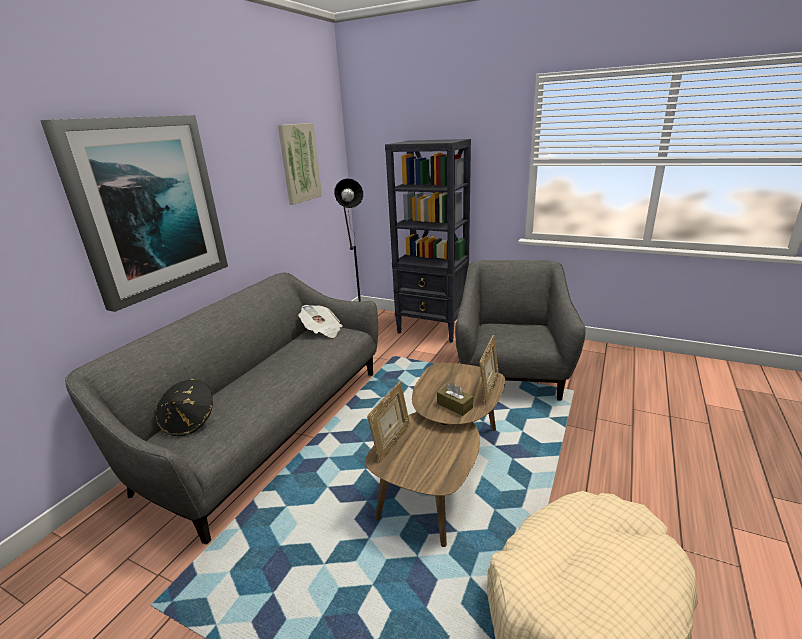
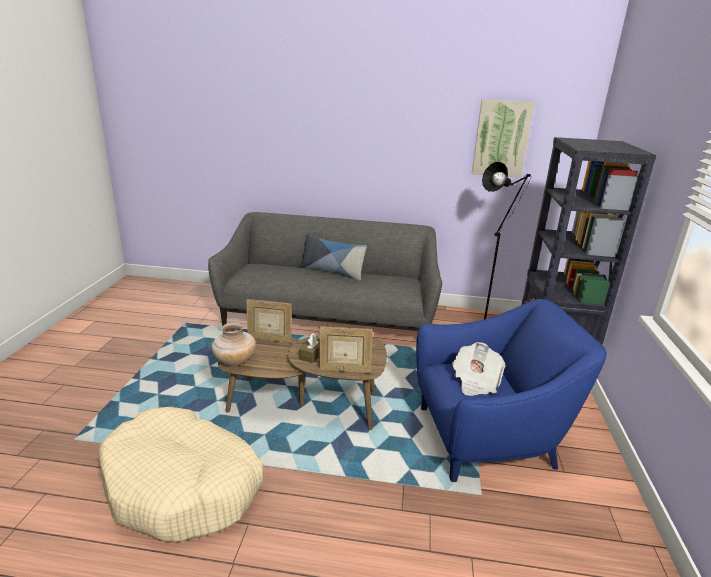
camera: 70 degrees right, 0 degrees up
(148, 207) = (330, 139): picture -> none
(189, 421) = (264, 267): black hat -> none
(259, 368) = (332, 271): none -> pillow
(322, 331) = (401, 281): newspaper -> newspaper (475, 381)
(437, 477) = (234, 361): none -> beige vase
(511, 373) = (487, 438): grey armchair -> blue armchair

